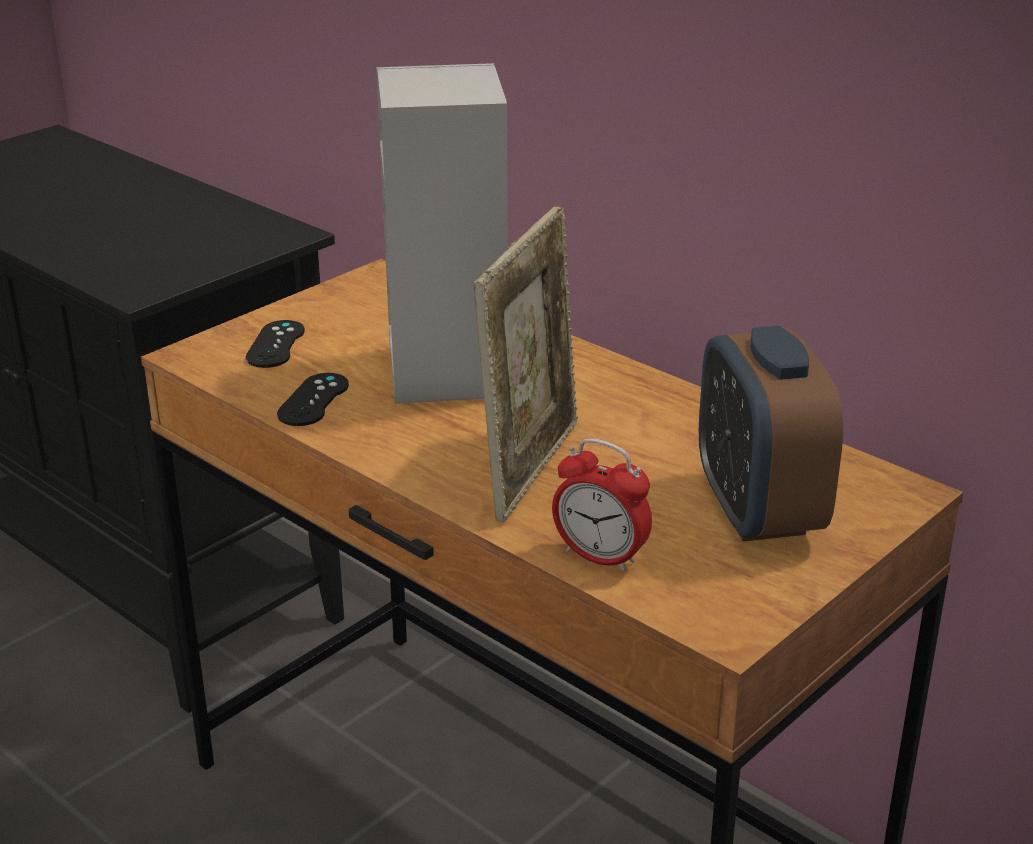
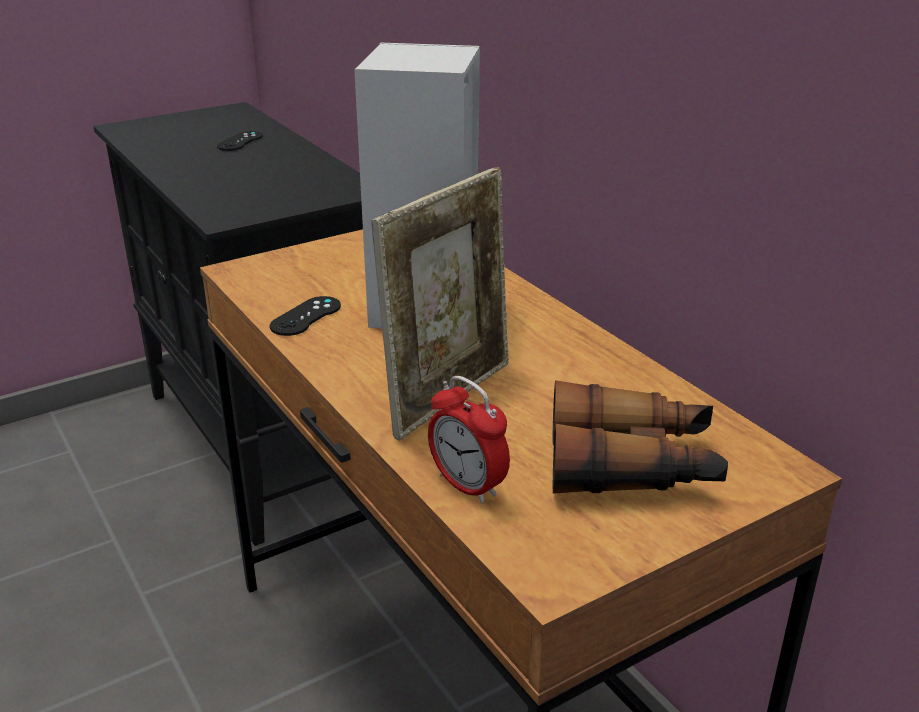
camera: 15 degrees right, 0 degrees up
(275, 344) = (303, 270): black game controller -> black game controller (240, 141)
(758, 510) = (632, 465): alarm clock -> binoculars

